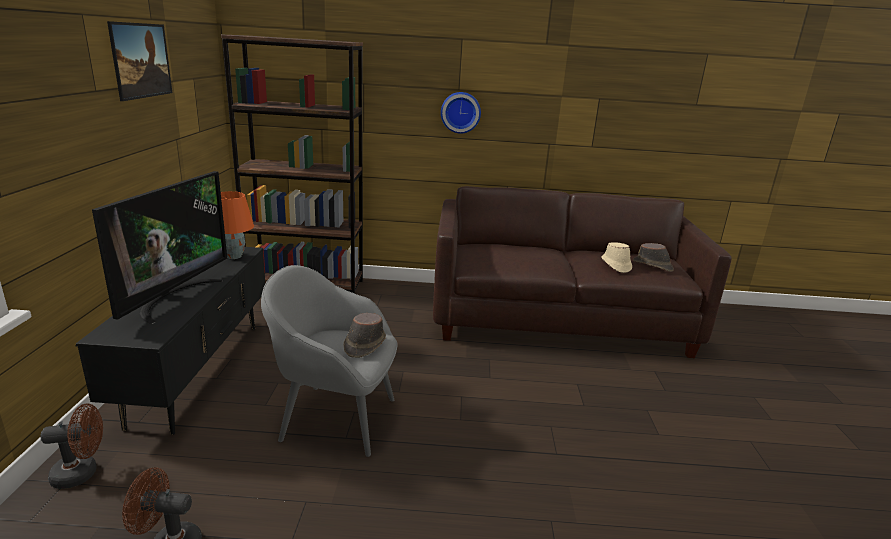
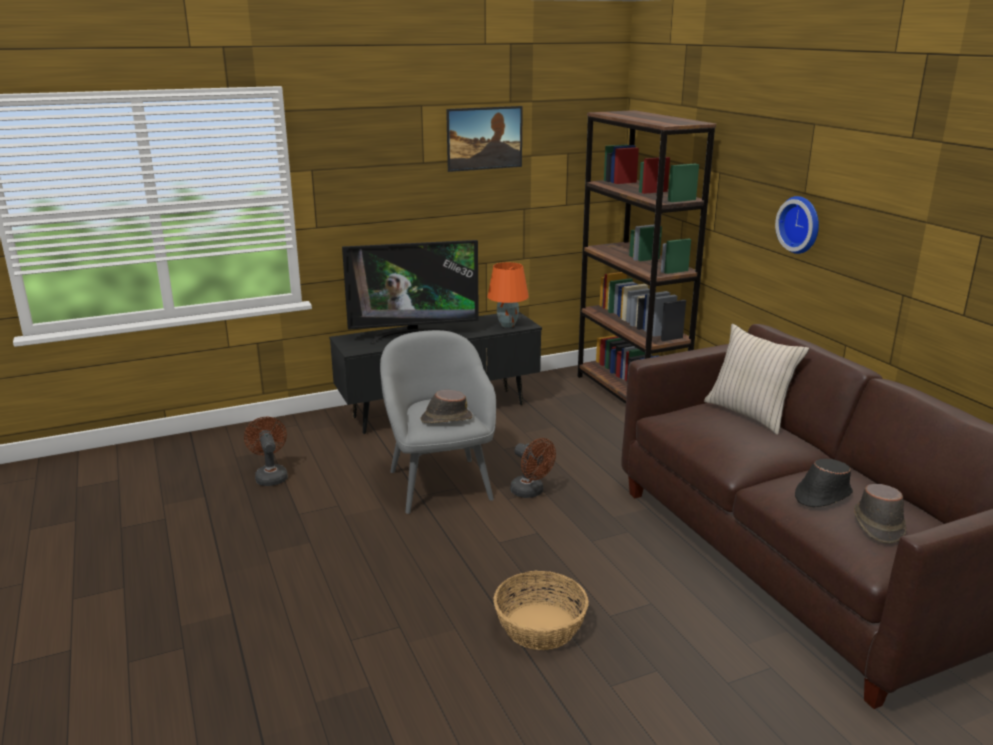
camera: 65 degrees right, 0 degrees up
(82, 473) = (308, 425): brown fan -> brown fan (531, 492)
(499, 246) = (749, 414): none -> beige pillow
(583, 440) = (539, 626): none -> basket
(615, 265) = (822, 495): beige hat -> black hat

